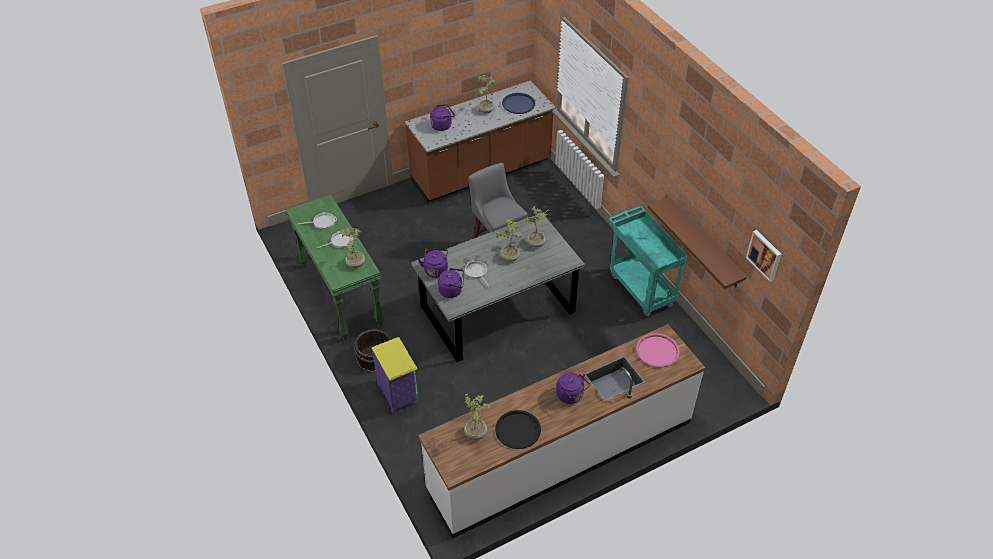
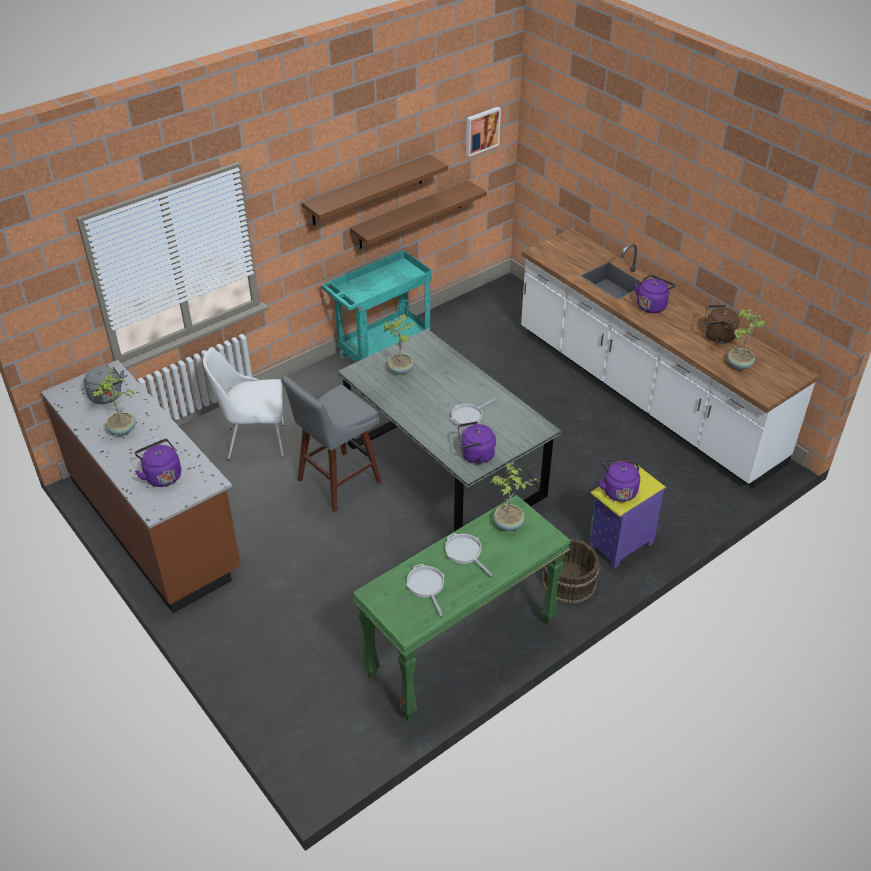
camera: 100 degrees left, 5 degrees down
(452, 290) = (510, 434): purple kettle -> purple kettle (618, 490)
(509, 257) = (432, 390): potted plant -> none
(518, 104) = (107, 397): blue tray -> grey kettle
(518, 430) = (717, 336): black tray -> brown kettle
(546, 216) = (255, 443): none -> white chair
(657, 351) = (563, 255): pink tray -> none
(683, 188) = (368, 190): none -> brown shelf

